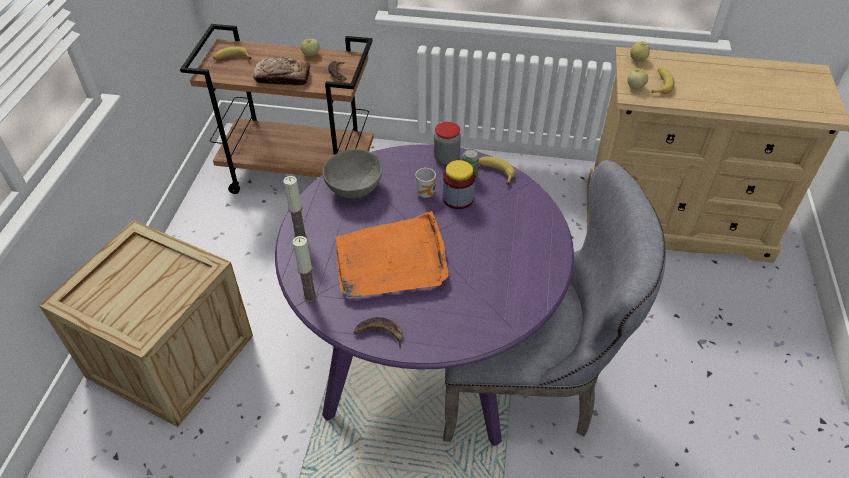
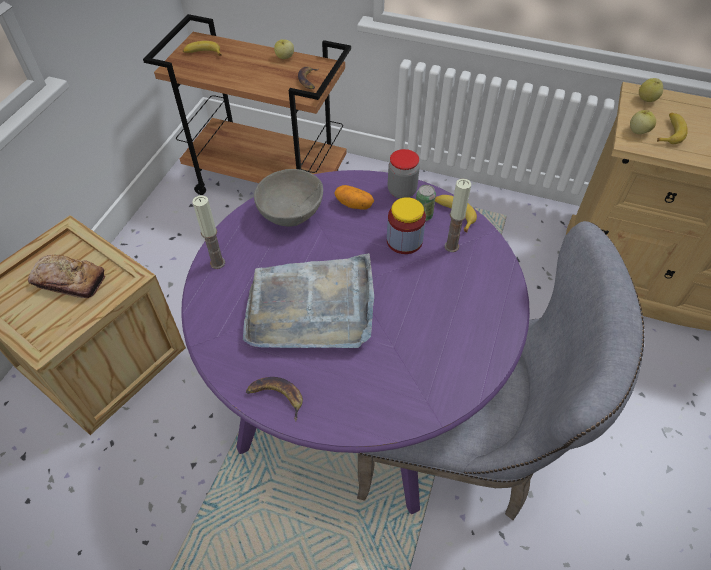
camera: 10 degrees right, 5 degrees up
(283, 77) = (249, 79): bread -> bread (69, 281)
(310, 296) = (209, 337): candle -> candle (451, 246)
(391, 260) = (311, 306): orange tray -> grey tray
(408, 174) = (354, 204): none -> potato
(427, 193) = (370, 230): mug -> none

